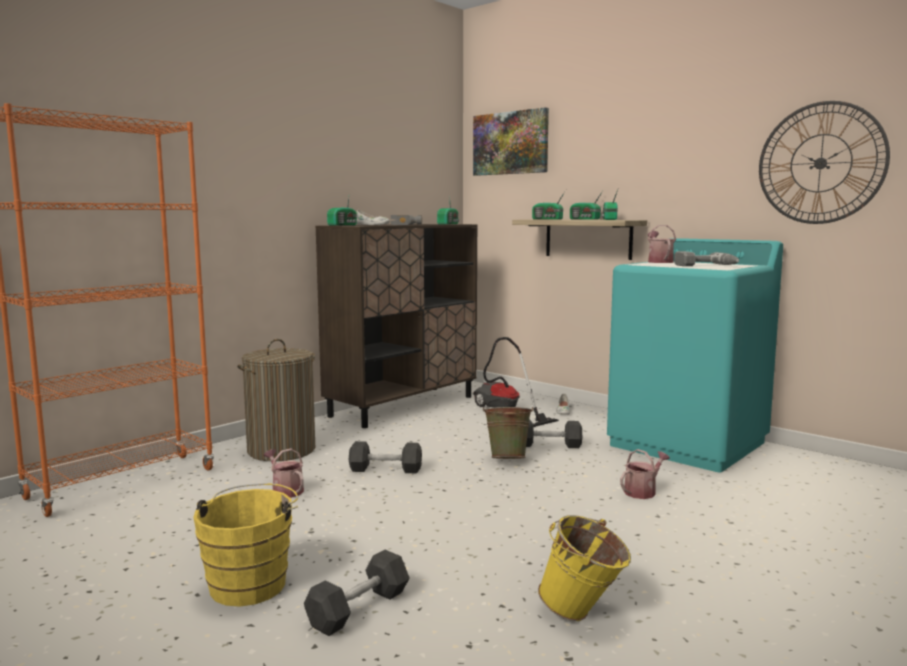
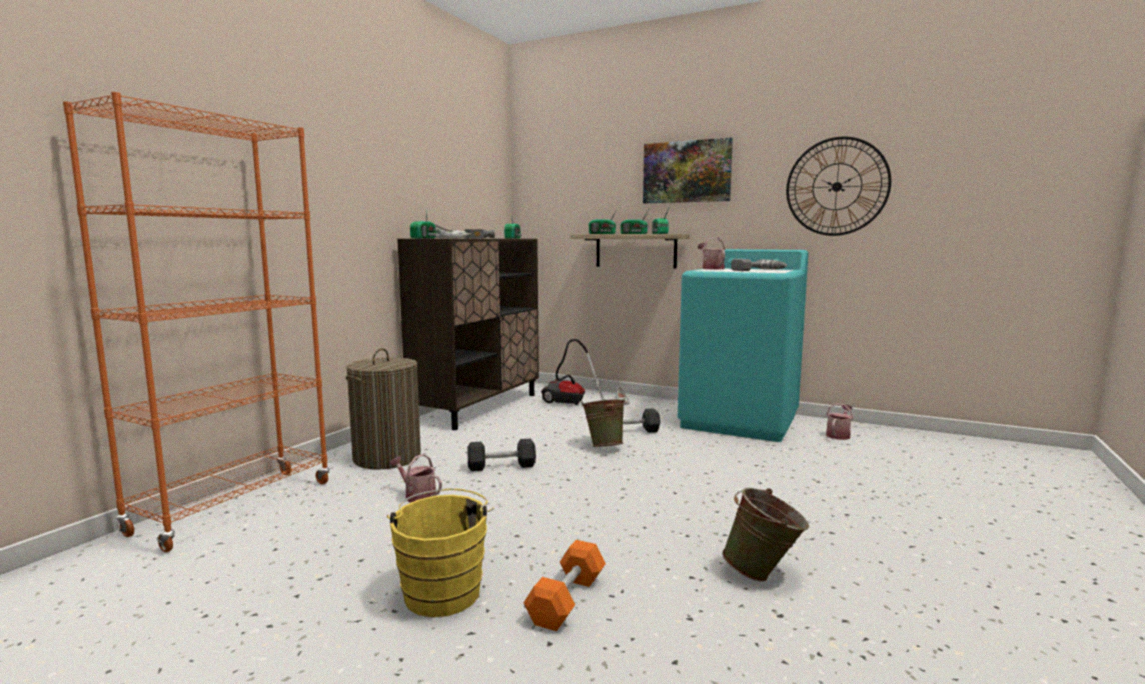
camera: 15 degrees left, 0 degrees up
(358, 609) = (567, 600): black dumbbell -> orange dumbbell
(510, 143) = (559, 166): picture -> picture (686, 172)
(583, 615) = (763, 575): yellow bucket -> green bucket
(642, 491) = (734, 463): watering can -> watering can (839, 435)

